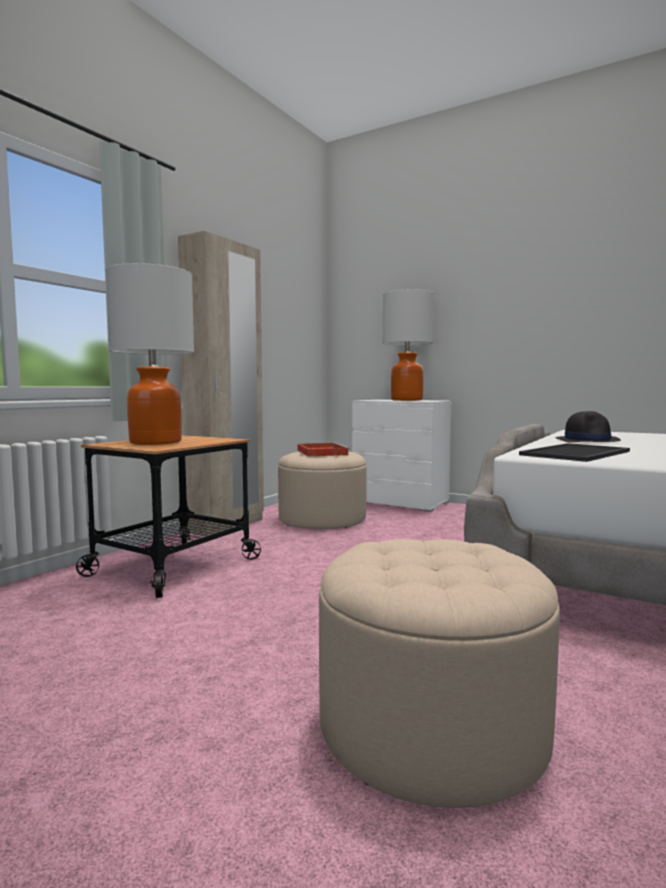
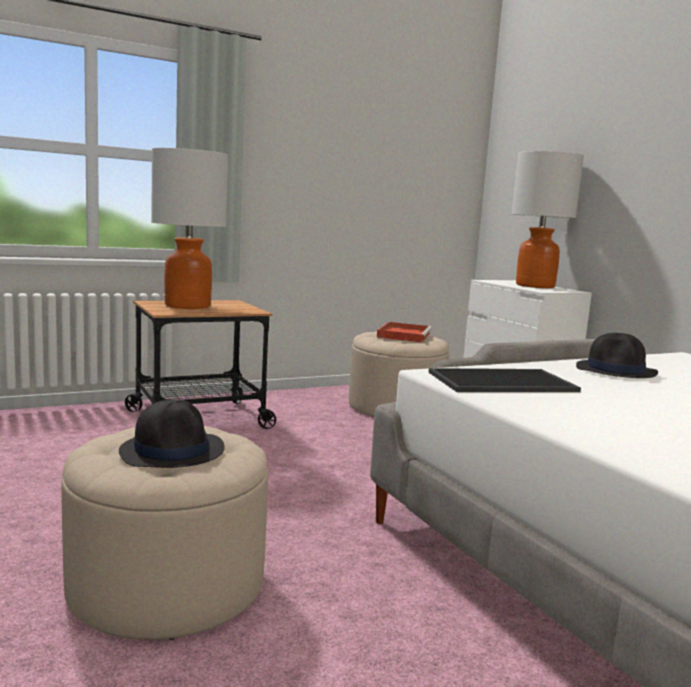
camera: 30 degrees right, 5 degrees up
(227, 525) = (298, 394): beige wardrobe -> none
(451, 563) = (173, 451): none -> black hat

